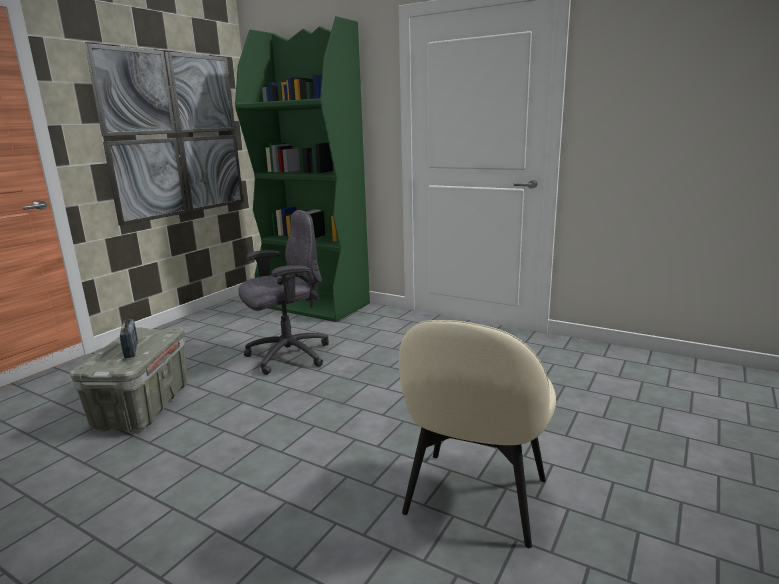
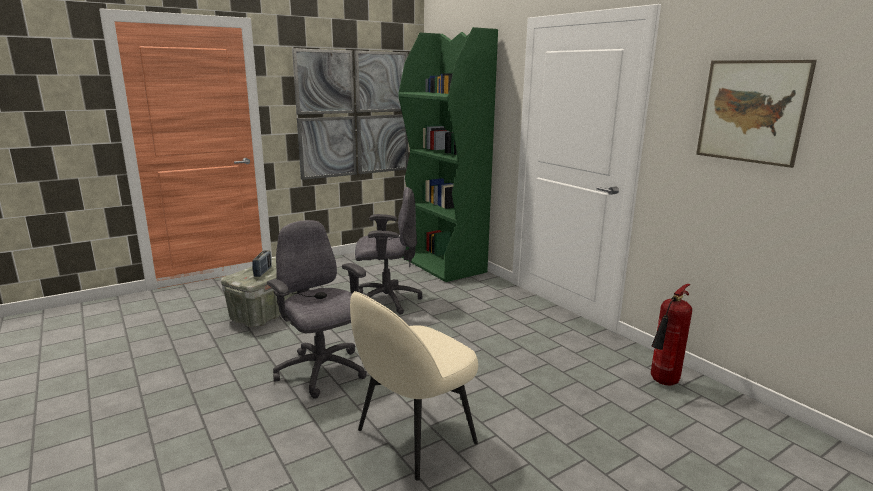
camera: 25 degrees right, 0 degrees up
(288, 459) = (322, 372): none -> grey office chair
(631, 366) = (663, 383): none -> fire extinguisher
(685, 81) = (751, 111): none -> picture

